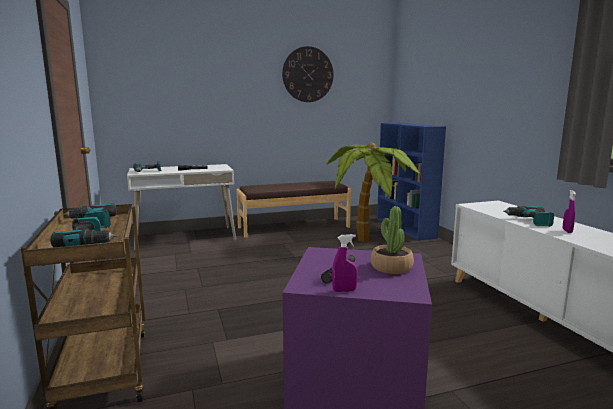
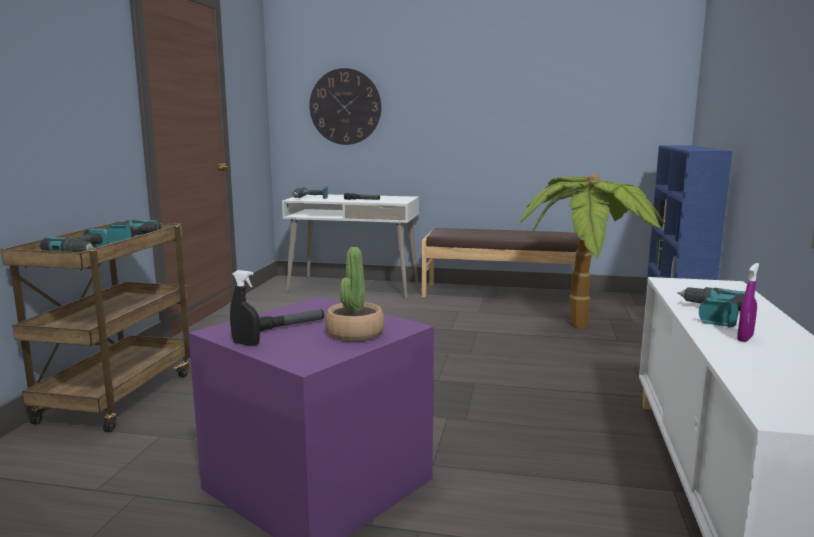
camera: 30 degrees right, 0 degrees up
(308, 74) = (545, 71): wall clock -> wall clock (345, 107)
(344, 291) = (246, 344): purple spray bottle -> black spray bottle

